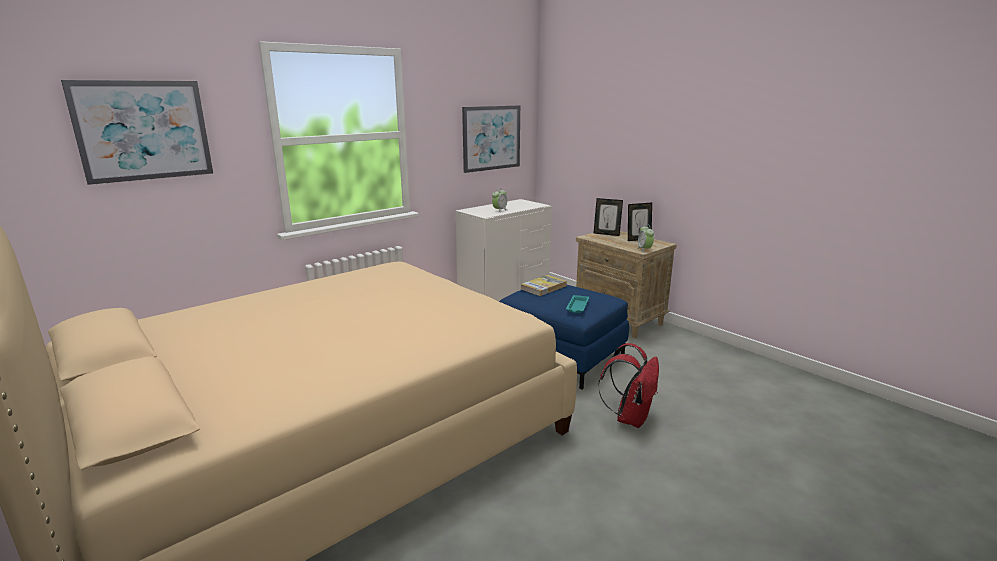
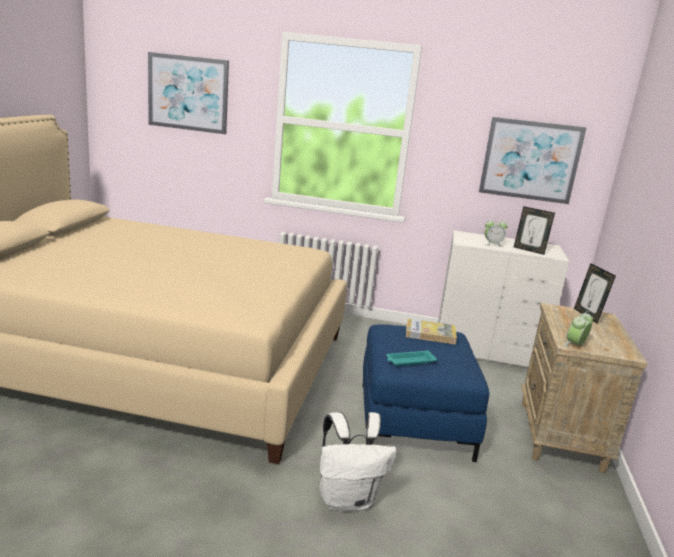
camera: 50 degrees right, 0 degrees up
(630, 417) = (347, 499): red backpack -> white backpack
(638, 239) = (608, 336): picture frame -> picture frame (529, 250)

